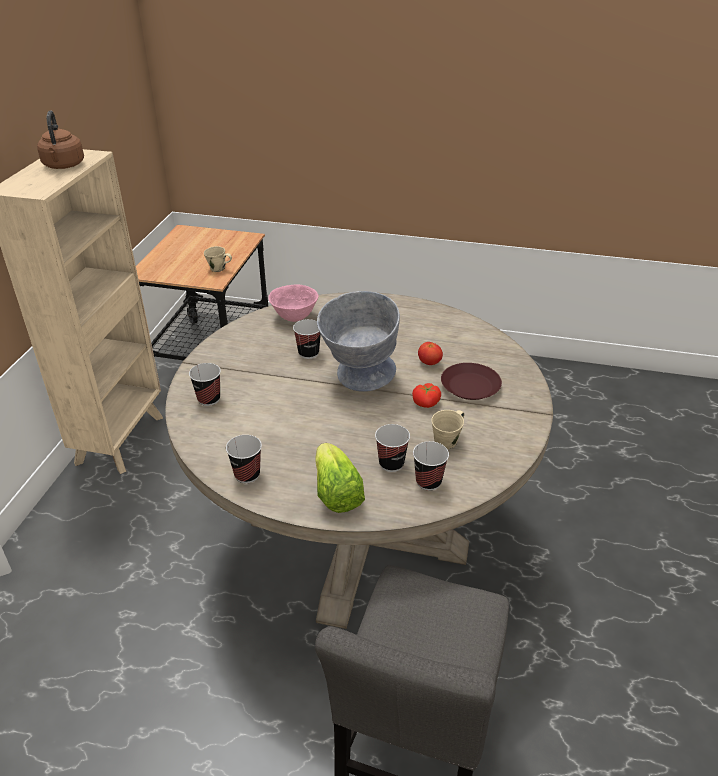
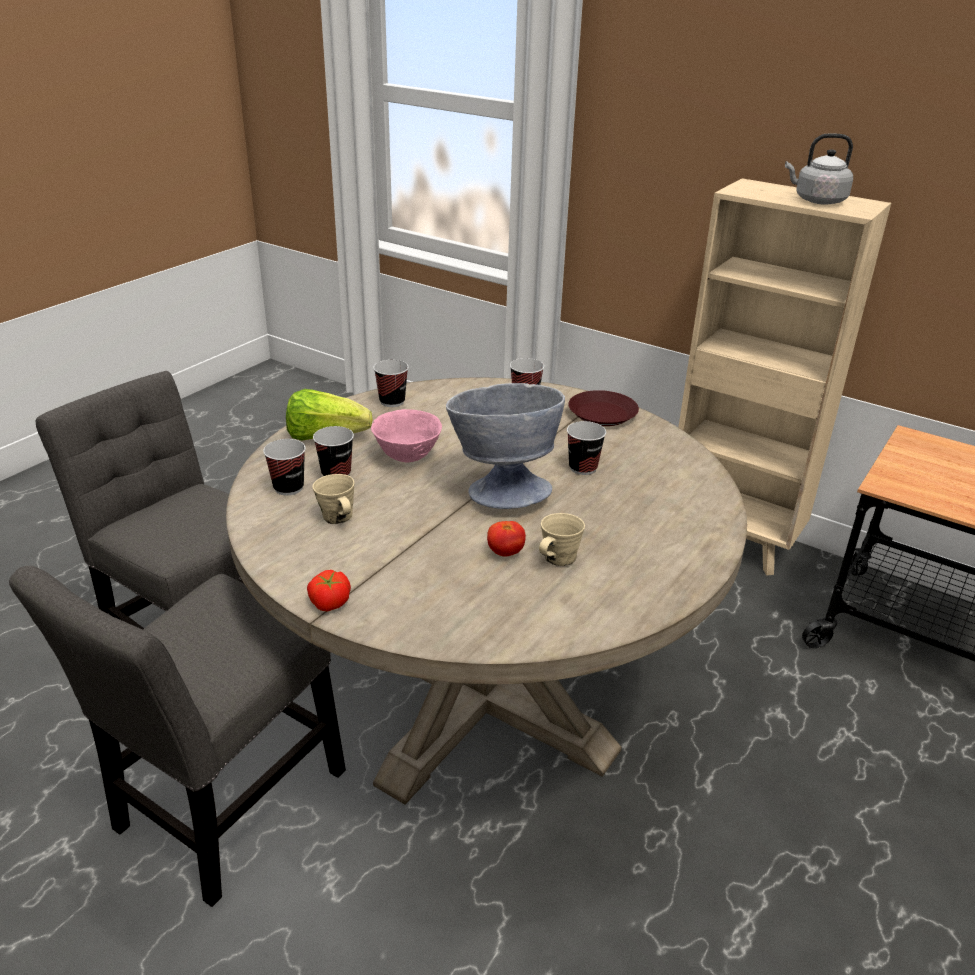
camera: 110 degrees right, 5 degrees down
(63, 166) = (817, 201): brown kettle -> grey kettle
(218, 269) = (928, 494): beige mug -> beige mug (558, 559)
(294, 317) = (681, 474): pink bowl -> pink bowl (407, 456)
(426, 403) = (419, 524): tomato -> tomato (329, 602)
(469, 386) = (427, 570): brown plate -> brown plate (602, 414)
(537, 637) = (224, 809): none -> grey chair

